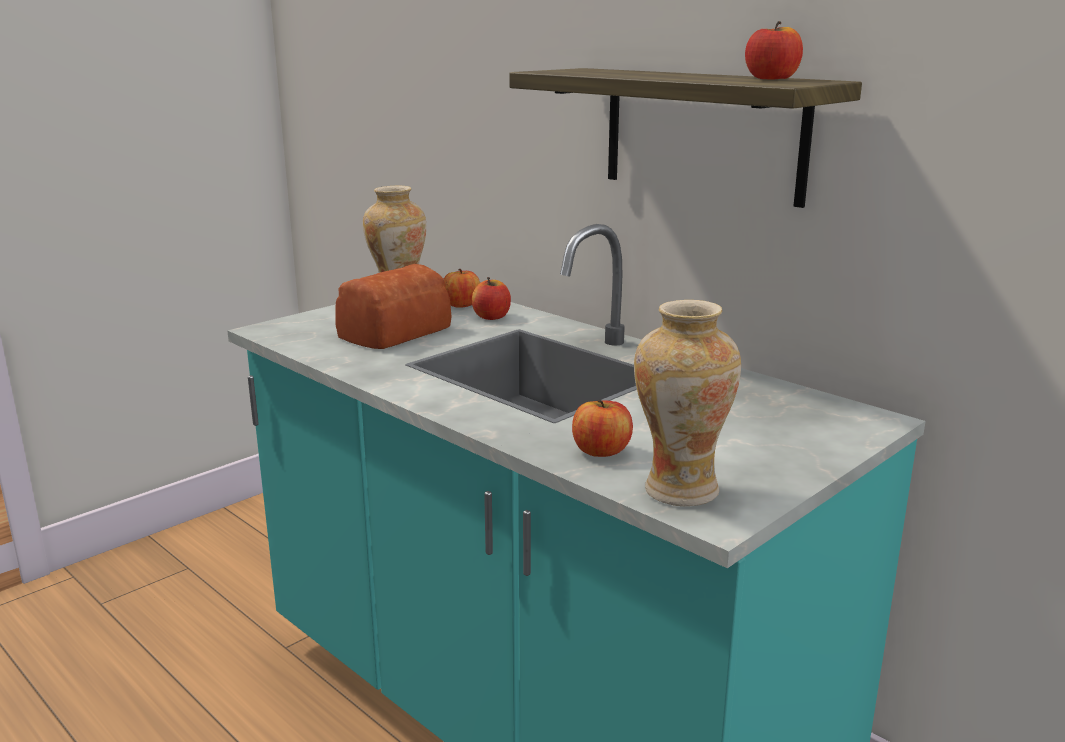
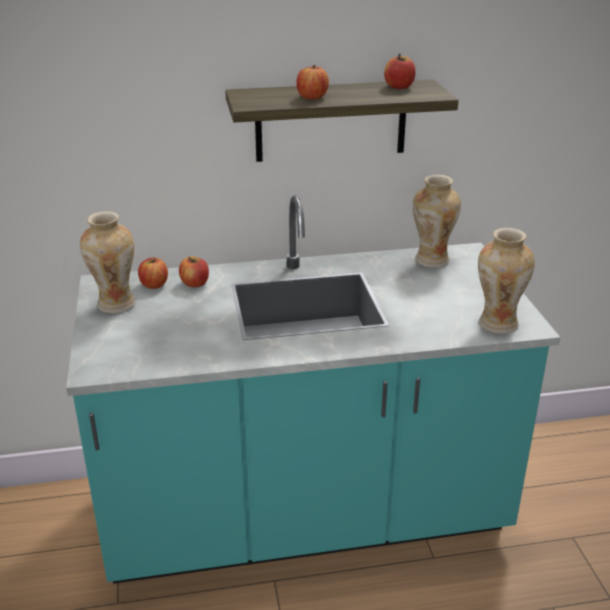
camera: 55 degrees left, 10 degrees up
(392, 332) = (174, 325): bread -> none
(601, 451) = (437, 326): apple -> apple (312, 97)
(787, 403) = (431, 261): none -> vase

